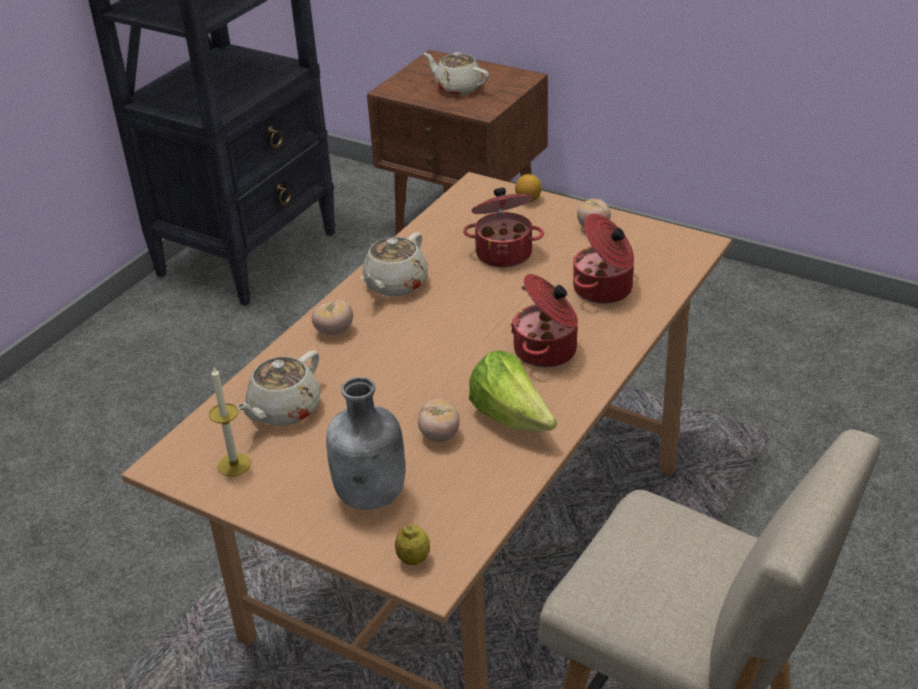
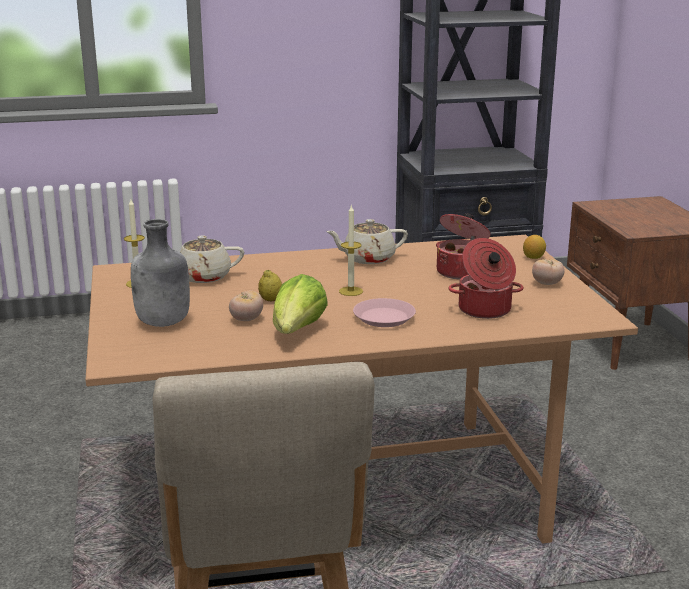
camera: 45 degrees right, 15 degrees down
(334, 331) = (294, 261): tomato -> none
(413, 559) = (123, 353): lemon -> lemon (270, 300)
(457, 88) = (640, 217): beige teapot -> none
(460, 337) = (351, 291): none -> candle
(547, 351) = (384, 317): cooking pot -> pink plate

